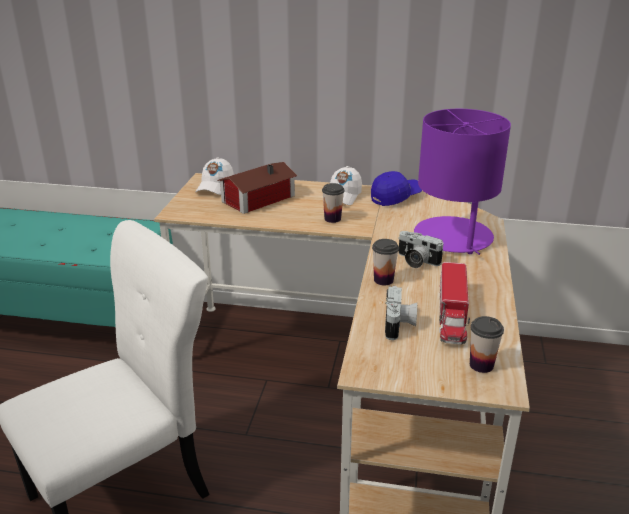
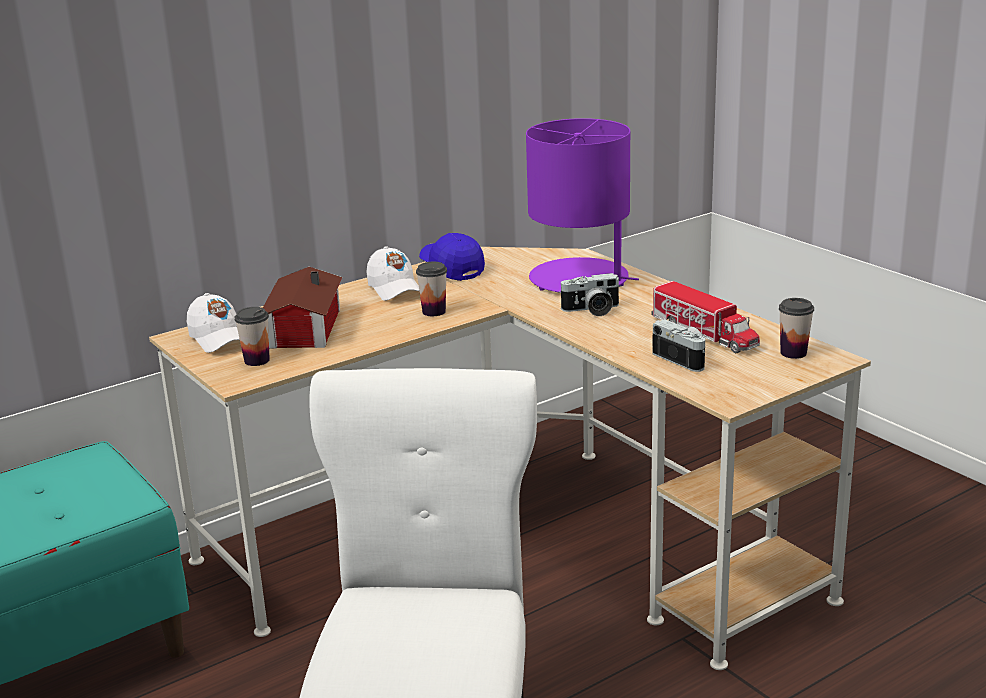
camera: 45 degrees left, 5 degrees down
(383, 280) = (598, 336): cup -> cup (257, 360)
(395, 197) = (451, 269): blue cap -> blue cap turned 45 degrees counterclockwise

